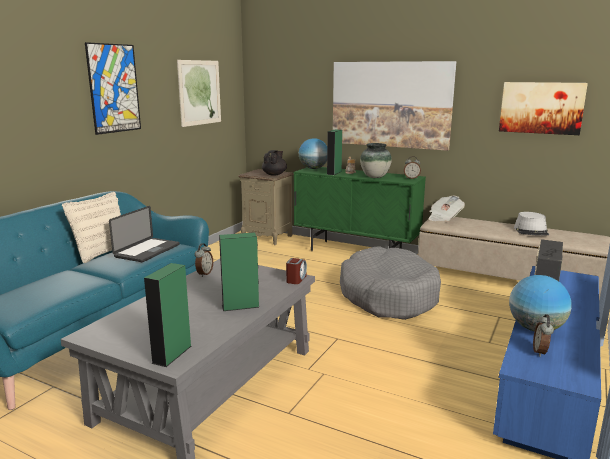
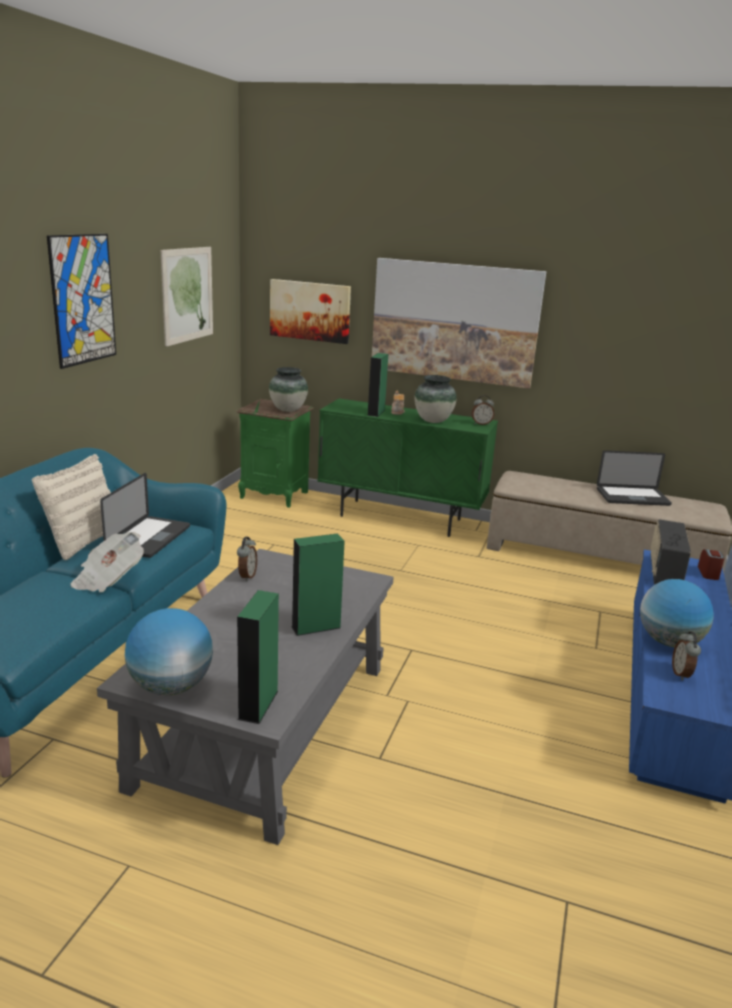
camera: 10 degrees left, 5 degrees up
(267, 238) = (274, 495): beige nightstand -> green nightstand
(274, 174) = (288, 410): black teapot -> vase
(296, 279) = (371, 582): alarm clock -> alarm clock (708, 573)
(313, 168) = (345, 404): globe -> globe (171, 686)
(388, 296) = (459, 585): grey dog bed -> none
(444, 218) = (521, 477): newspaper -> newspaper (108, 579)
(531, 231) = (632, 497): grey hat -> laptop
(541, 108) = (651, 340): picture -> picture (310, 311)

